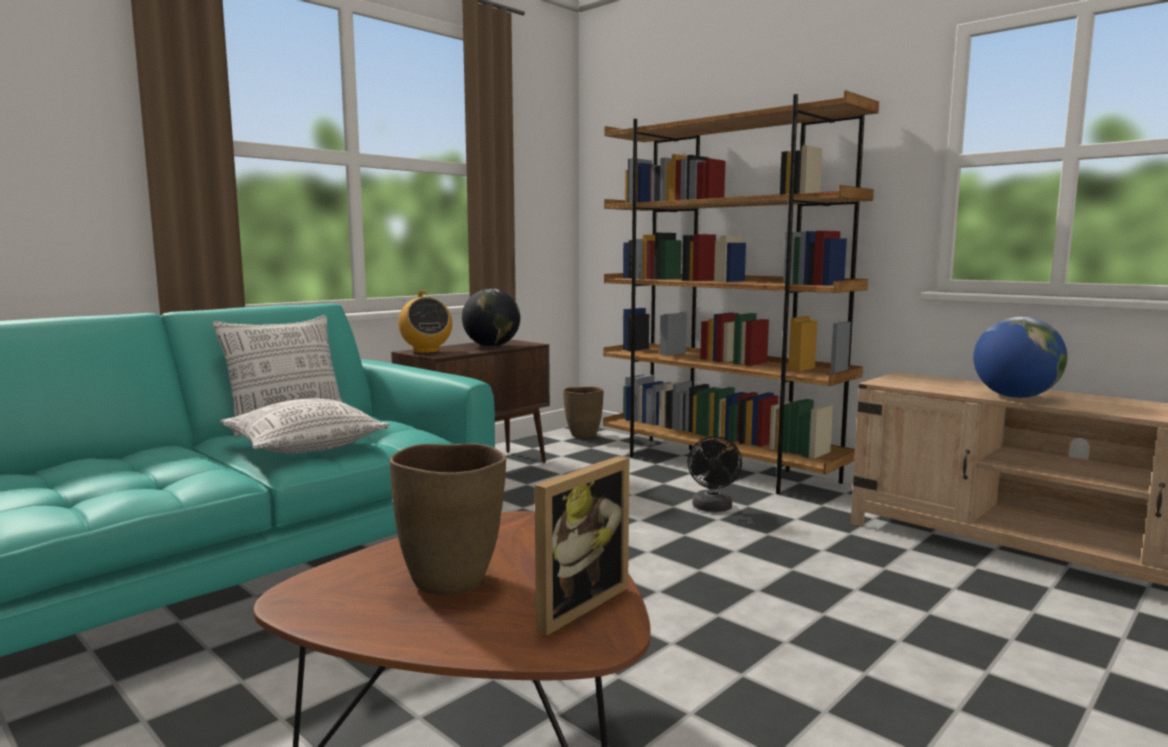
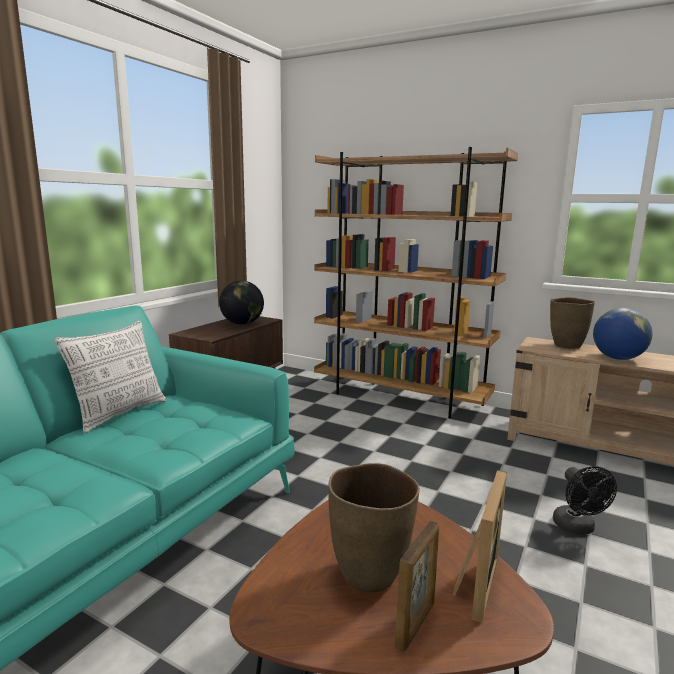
camera: 15 degrees left, 5 degrees up
(305, 447) = (156, 440): pillow -> none
(426, 351) = (197, 333): radio -> none
(462, 626) = (415, 624): none -> picture frame
(583, 435) = (293, 376): brown vase -> brown vase (566, 345)
(712, 508) = (416, 435): black fan -> black fan (577, 528)

